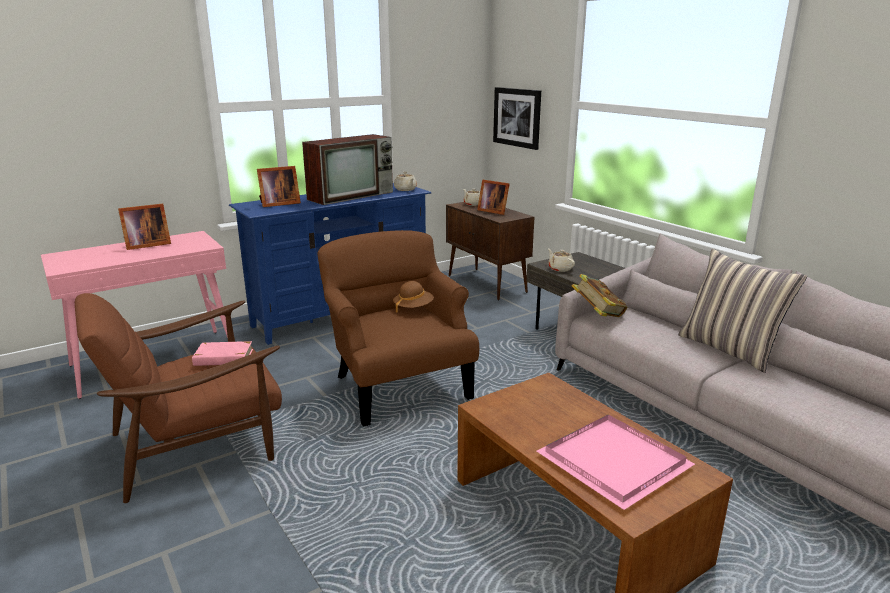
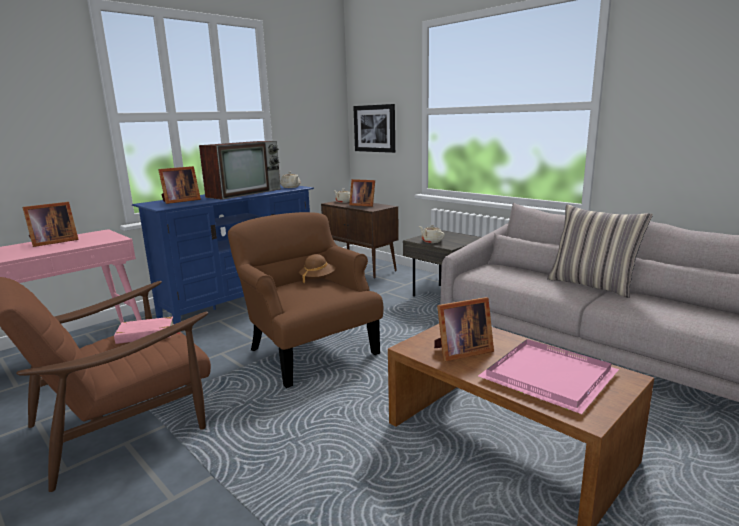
camera: 10 degrees left, 5 degrees down
(533, 419) = (460, 352): none -> picture frame
(597, 315) = (475, 271): book -> none

